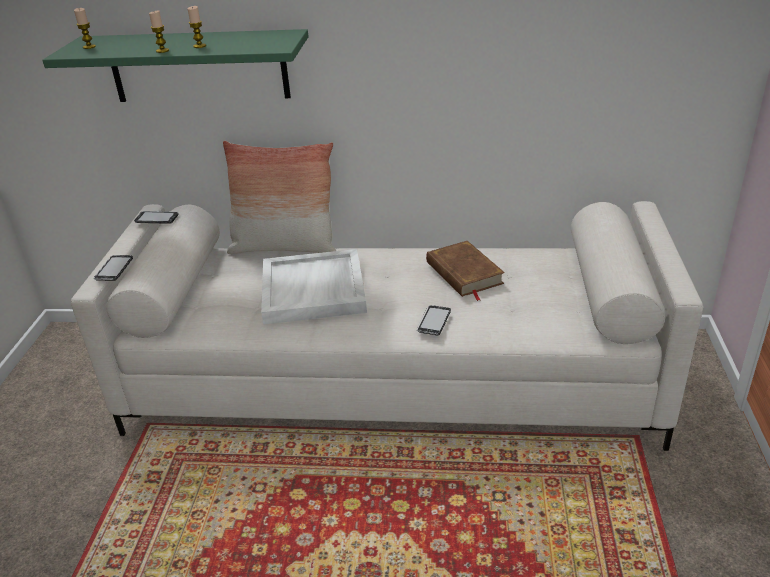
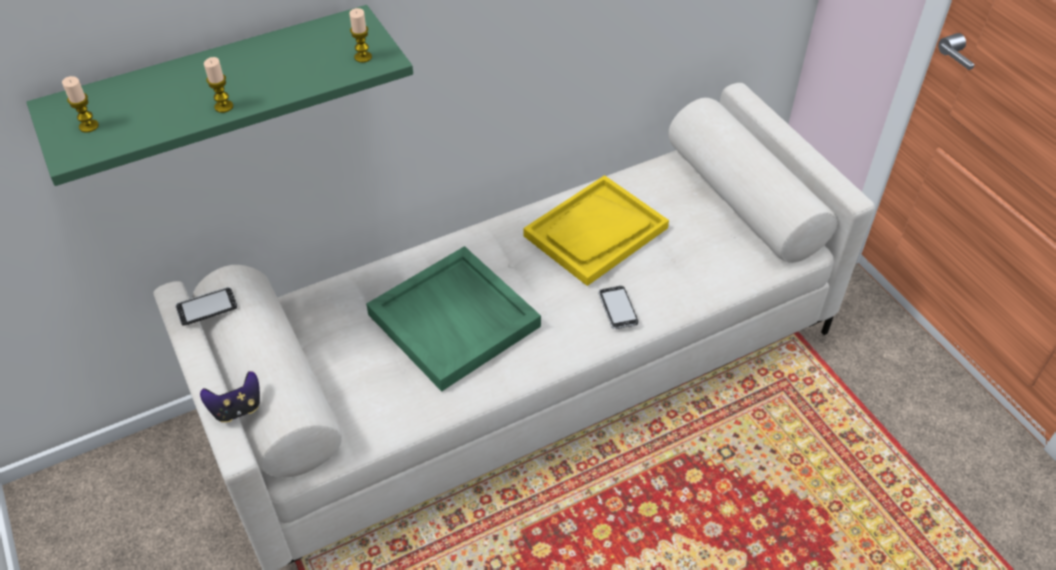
camera: 35 degrees left, 15 degrees up
(114, 269) = (237, 408): phone -> game controller
(199, 46) = (265, 82): candle -> candle (363, 57)
(284, 248) = (358, 271): pillow -> none
(314, 290) = (455, 320): white tray -> green tray
(464, 273) = (595, 232): brown book -> yellow tray

